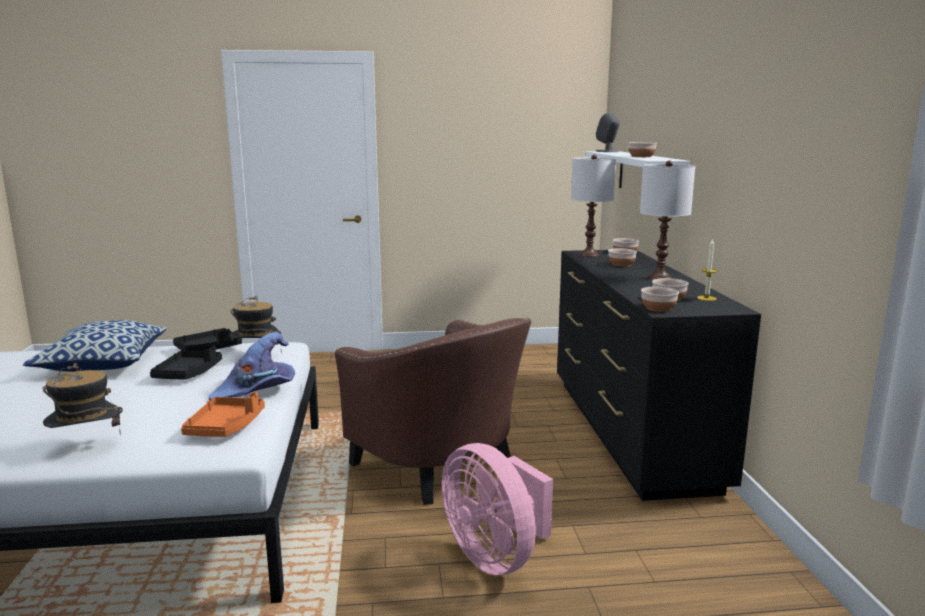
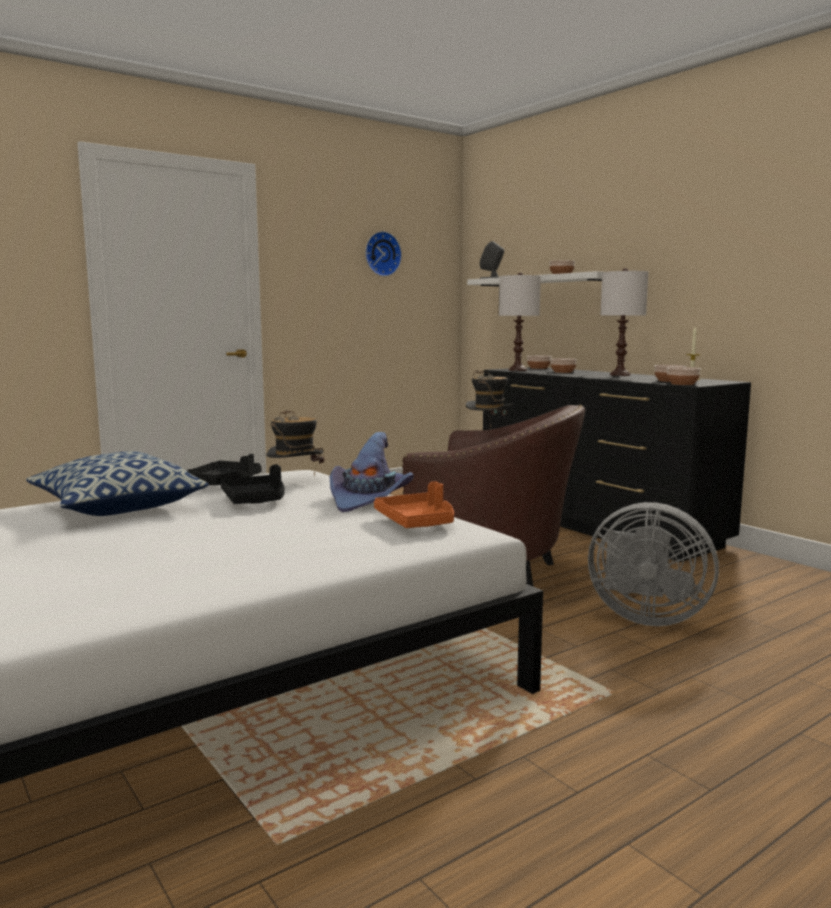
camera: 30 degrees left, 5 degrees down
(87, 446) = (312, 556): hat -> hat (489, 432)
(495, 556) = (645, 617): pink fan -> grey fan
(505, 125) = (381, 254): none -> wall clock

